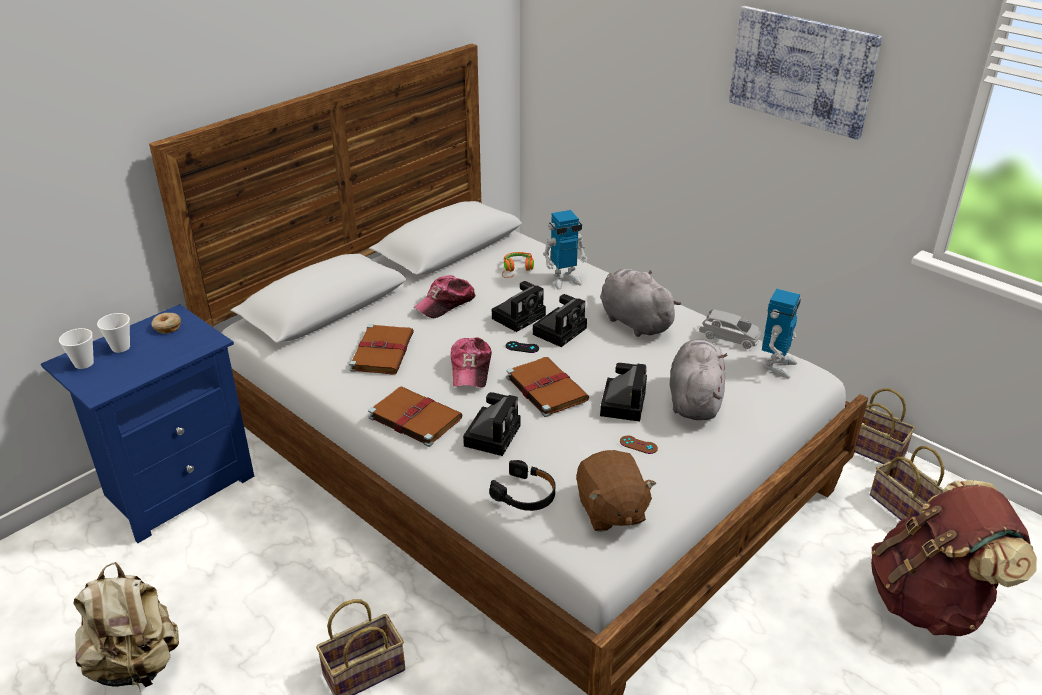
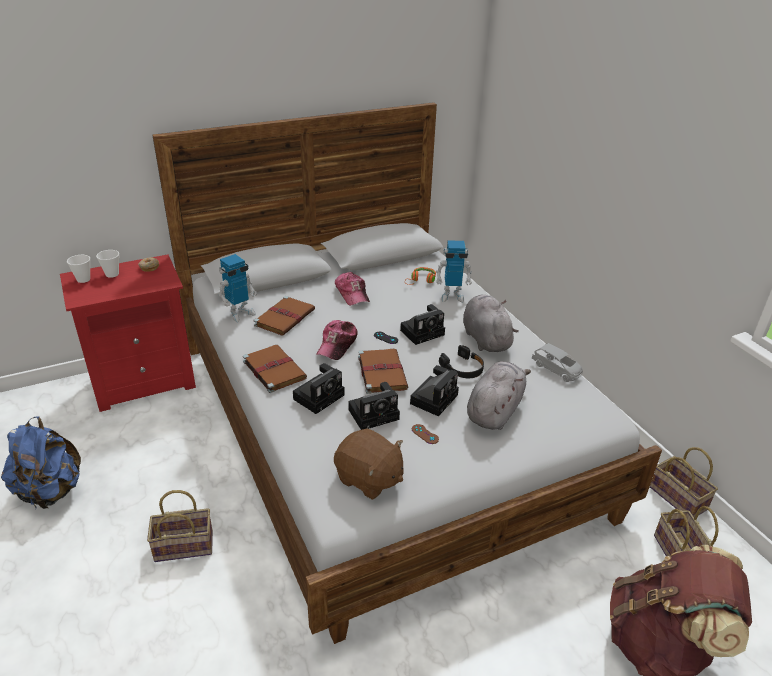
camera: 20 degrees right, 0 degrees up
(136, 664) = (50, 492): beige backpack -> blue backpack
(176, 486) = (144, 381): blue nightstand -> red nightstand
(445, 303) = (352, 294): cap -> cap turned 90 degrees counterclockwise
(519, 316) = (400, 314): camera -> camera (375, 413)
(525, 494) = (312, 447): black headphones -> black headphones (463, 368)
(610, 511) = (369, 479): brown plush toy -> brown plush toy turned 60 degrees counterclockwise
(776, 366) = (582, 402): toy robot -> toy robot (240, 313)
(802, 70) = (669, 154): picture -> none

